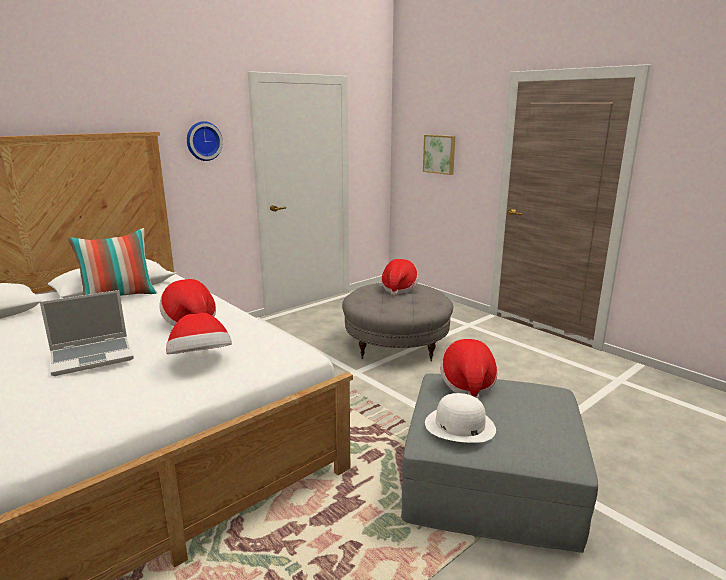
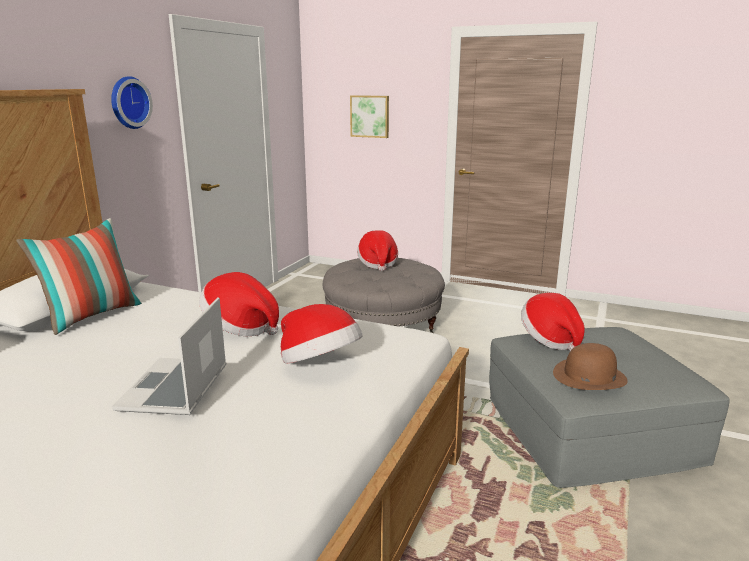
camera: 25 degrees left, 0 degrees up
(93, 356) = (175, 389): laptop -> laptop turned 150 degrees clockwise
(459, 425) = (589, 376): white hat -> brown hat

